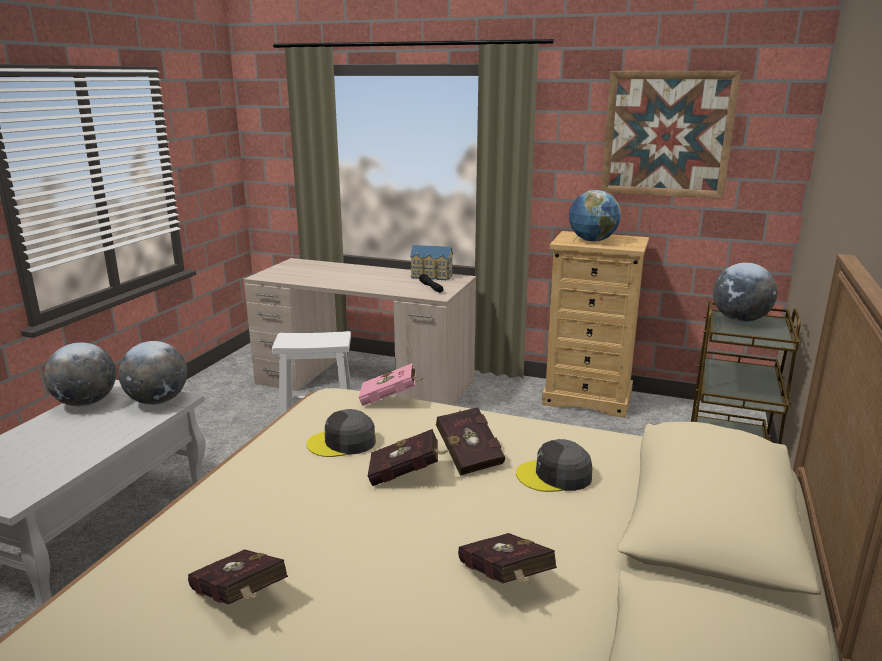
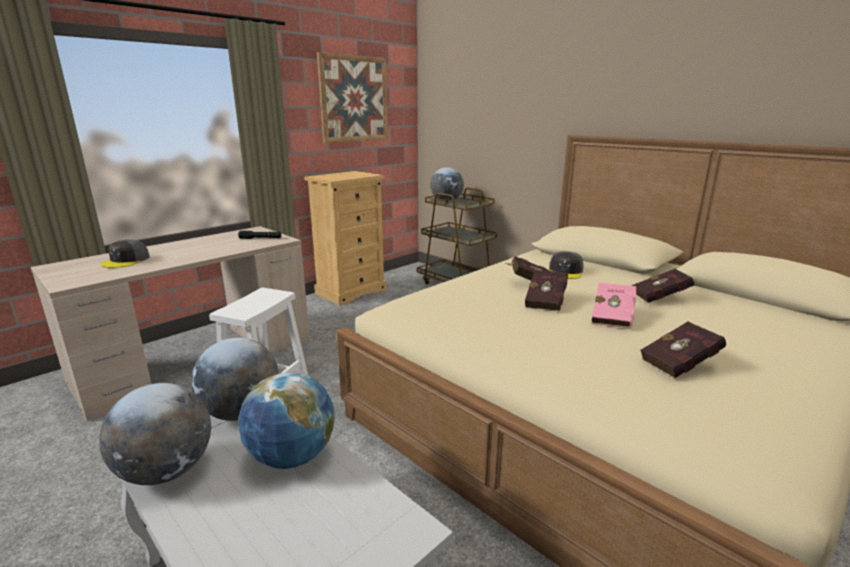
camera: 65 degrees left, 0 degrees up
(342, 443) = (488, 312): grey cap -> grey cap (126, 261)
(391, 399) = (430, 290): pink book -> pink book (613, 317)
(431, 276) = (232, 234): toy house -> none
(592, 241) = (342, 176): globe -> globe (292, 457)

